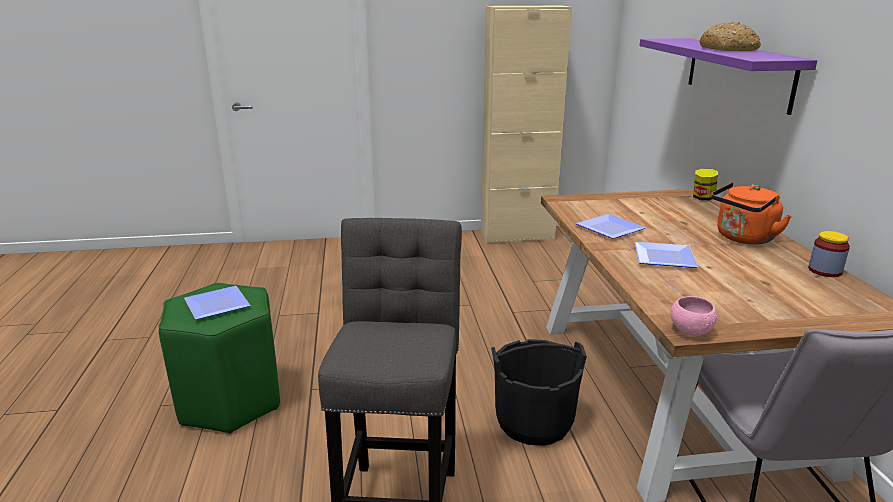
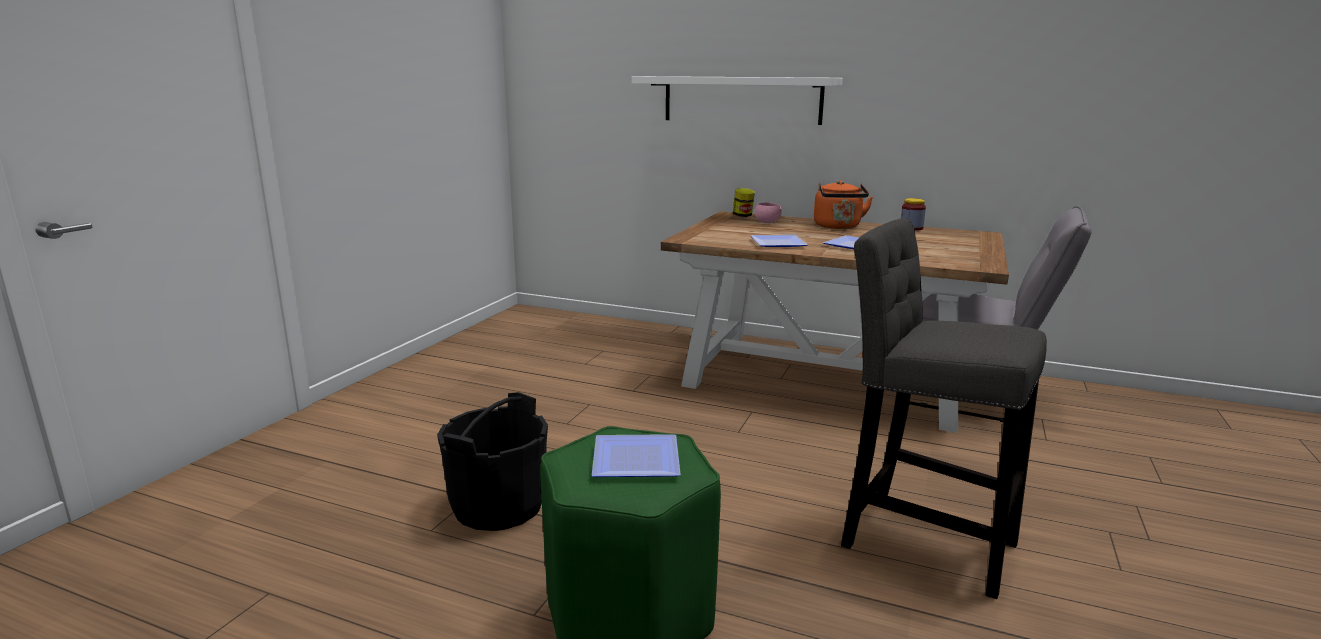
camera: 60 degrees left, 5 degrees down
(517, 236) = (475, 339): beige cabinet -> none
(534, 421) = (828, 439): black bucket -> black bucket (498, 506)
(690, 331) = (988, 267): pink bowl -> pink bowl (767, 222)
(729, 49) = (755, 76): bread -> none
(738, 72) = (741, 100): purple shelf -> white shelf

